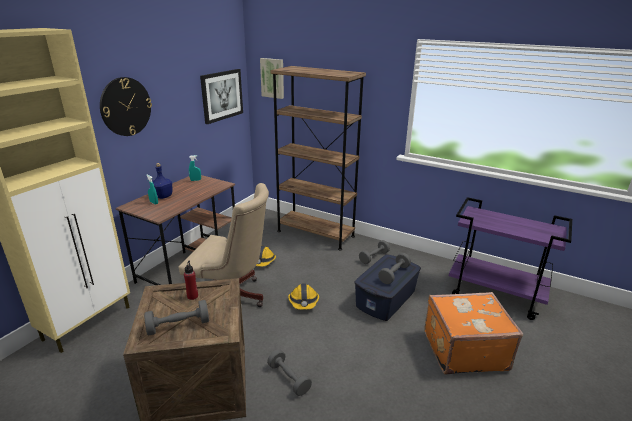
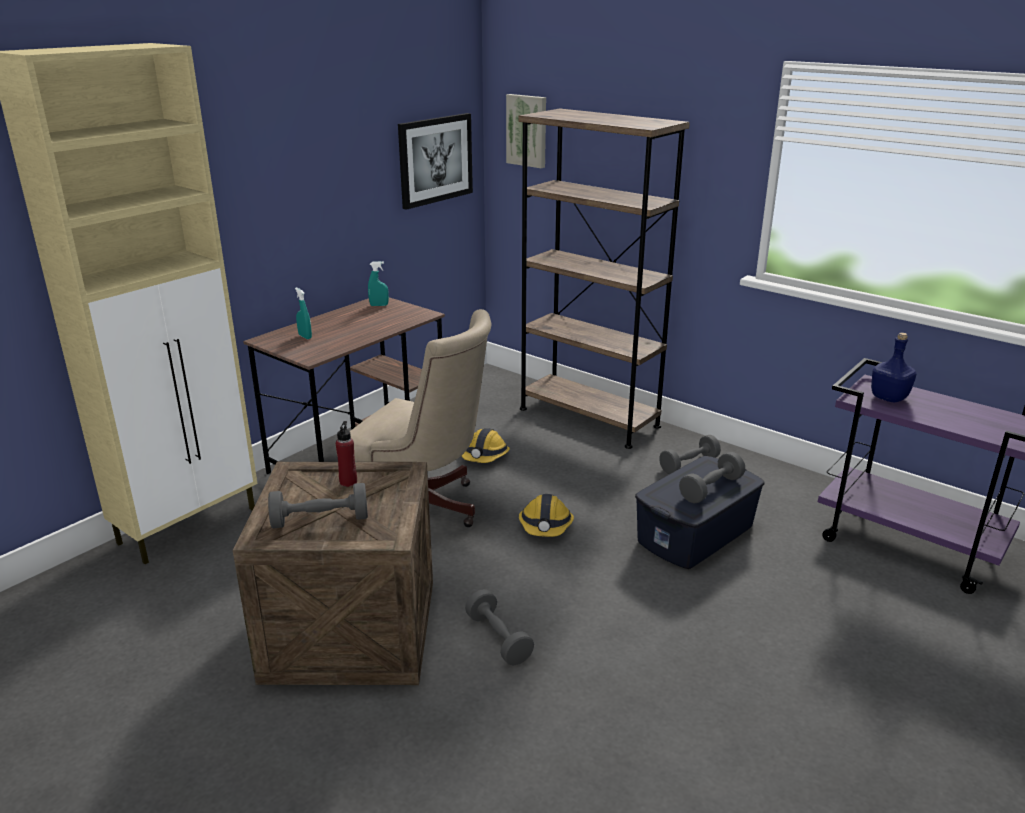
camera: 10 degrees right, 0 degrees up
(125, 107) = (269, 173): wall clock -> none
(163, 196) = (320, 328): blue bottle -> blue bottle (888, 398)
(463, 349) = (820, 628): orange suitcase -> none

